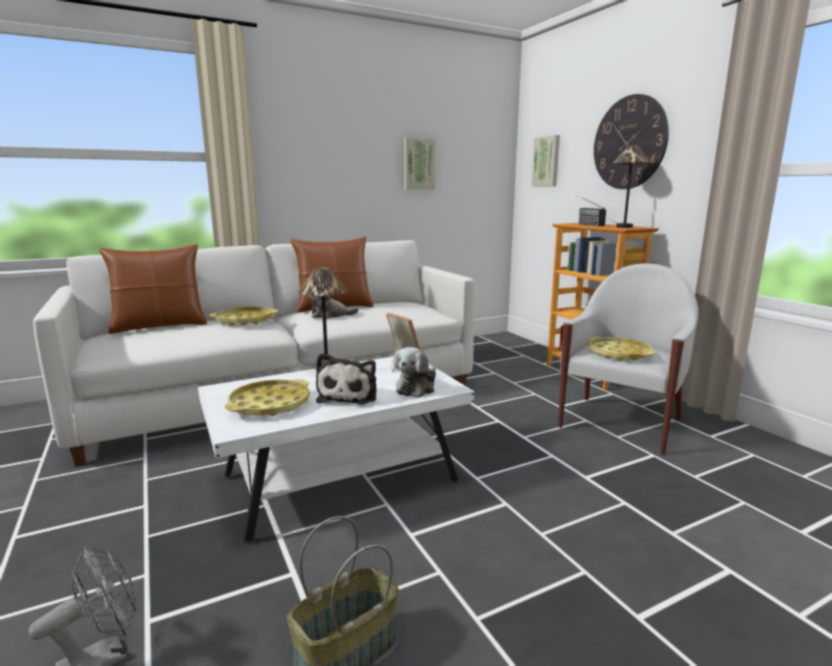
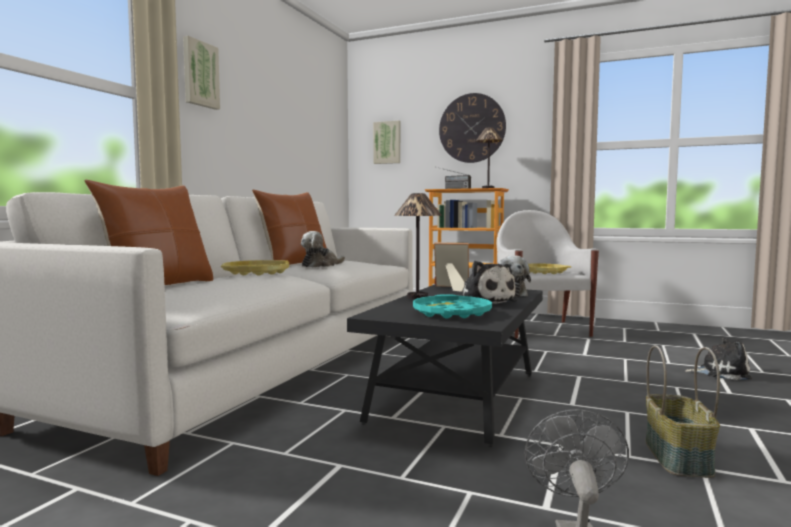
camera: 40 degrees left, 10 degrees down
(269, 404) = (451, 313): yellow tray -> turquoise tray
(339, 480) = (457, 397): white coffee table -> black coffee table
(418, 164) = (293, 134): picture -> picture (200, 74)
(714, 583) = (720, 373): none -> plush toy

